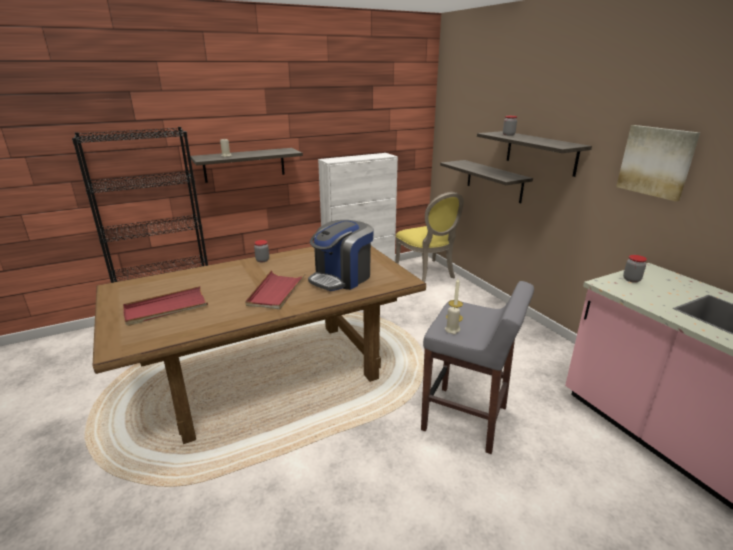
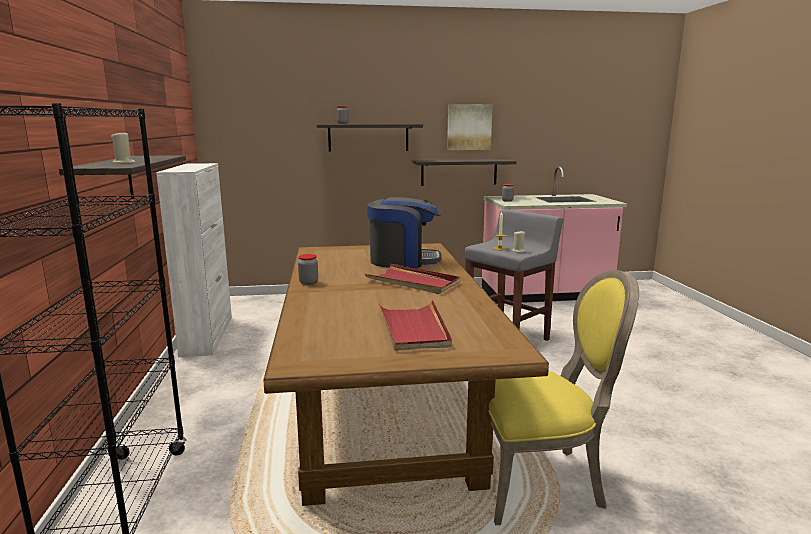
camera: 70 degrees left, 10 degrees down
(342, 278) = (403, 260): coffee machine -> coffee machine turned 60 degrees counterclockwise
(427, 273) = (257, 304): yellow chair -> yellow chair (539, 480)
(494, 181) = (315, 175): shelf -> shelf (459, 172)

